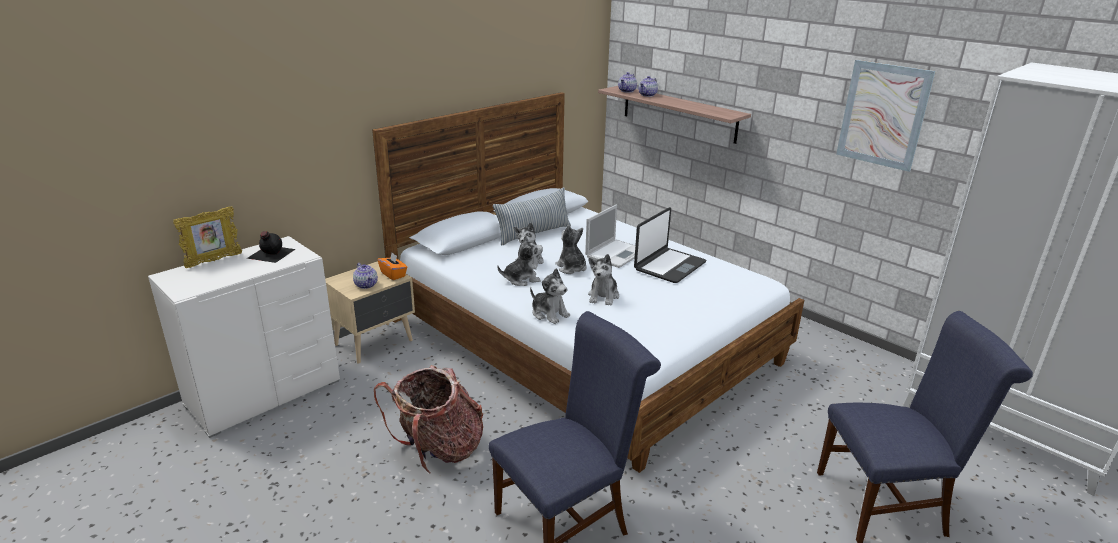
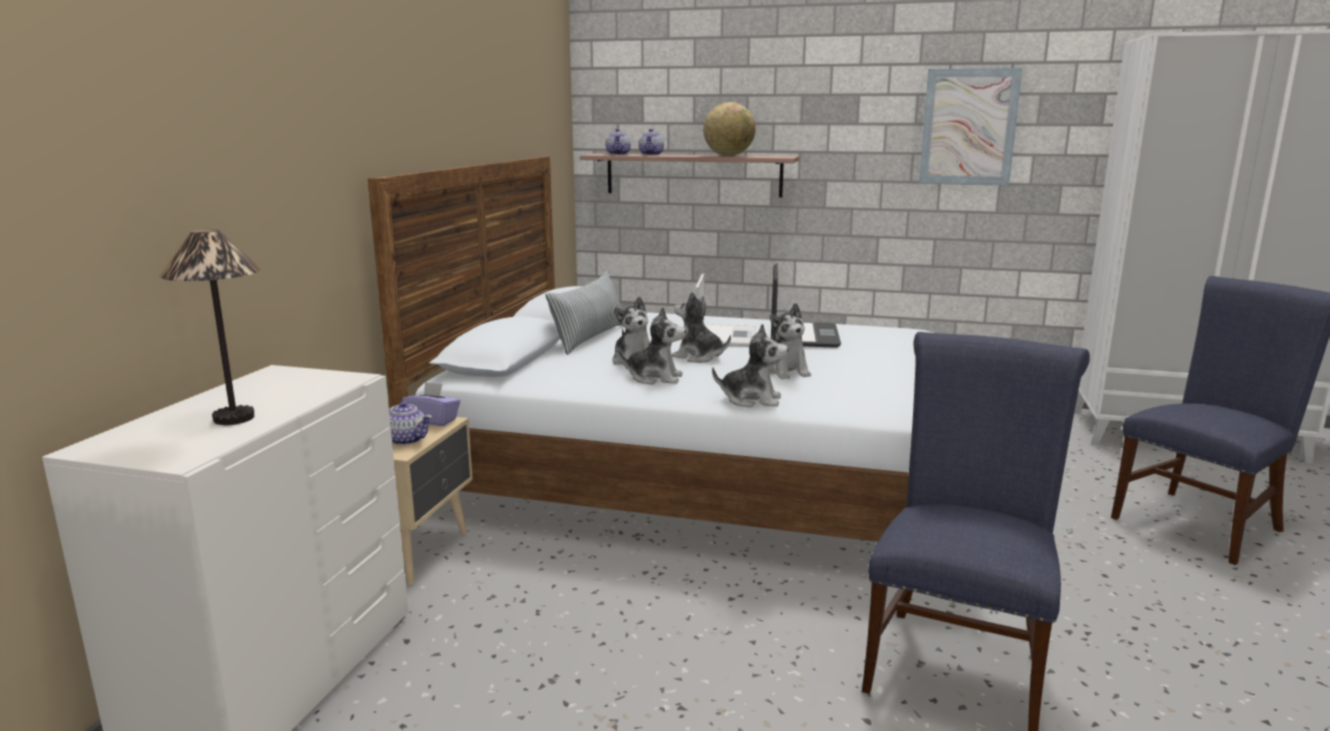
camera: 30 degrees left, 10 degrees down
(214, 261) = (170, 413): picture frame -> none
(229, 272) = (233, 418): none -> table lamp
(270, 253) = (277, 386): black bottle -> none
(393, 274) = (433, 420): orange tissue box -> purple tissue box
(438, 450) = (683, 648): backpack -> none
(521, 279) = (655, 378): plush toy -> plush toy turned 60 degrees clockwise
(696, 106) = (729, 155): none -> globe

